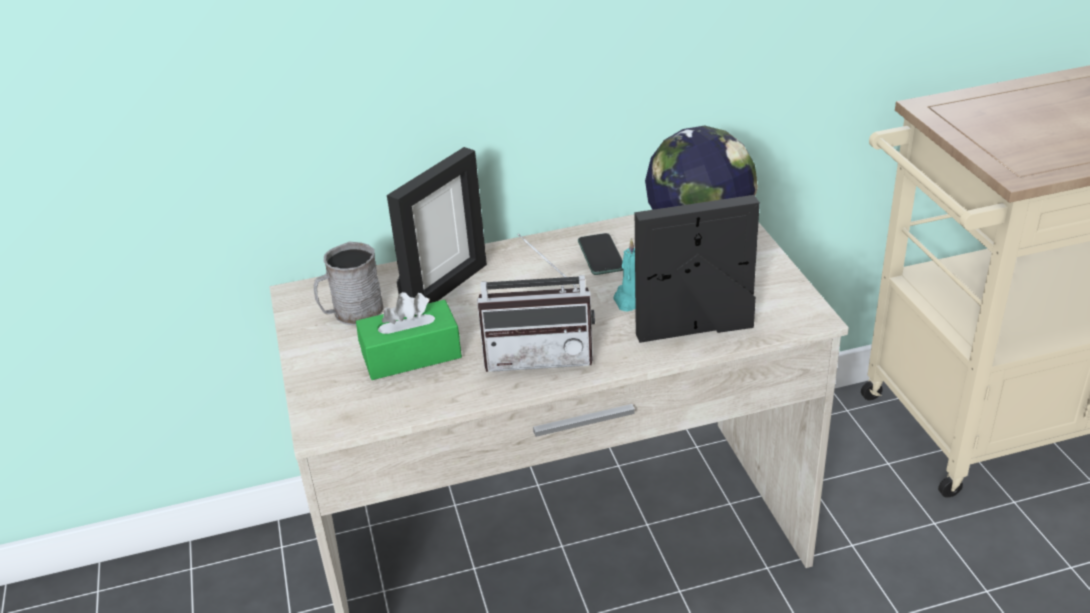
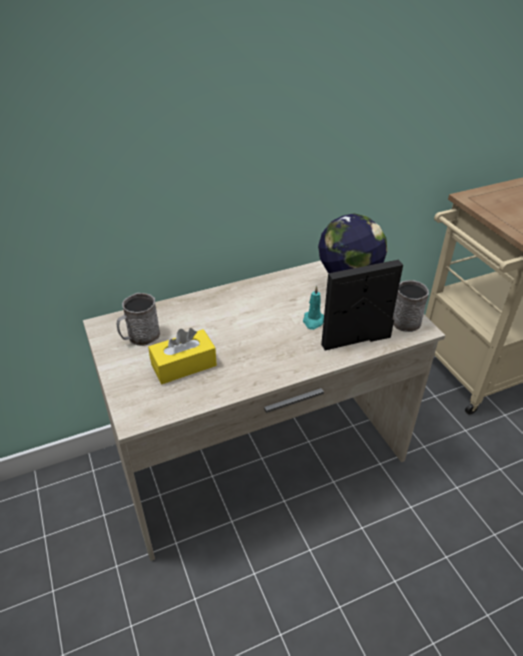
camera: 10 degrees left, 5 degrees up
(411, 355) = (184, 365): green tissue box -> yellow tissue box
(445, 287) = (196, 317): picture frame -> none
(539, 355) = (265, 361): radio -> none
(601, 255) = (288, 292): phone -> none
(786, 300) = (405, 319): none -> grey mug

